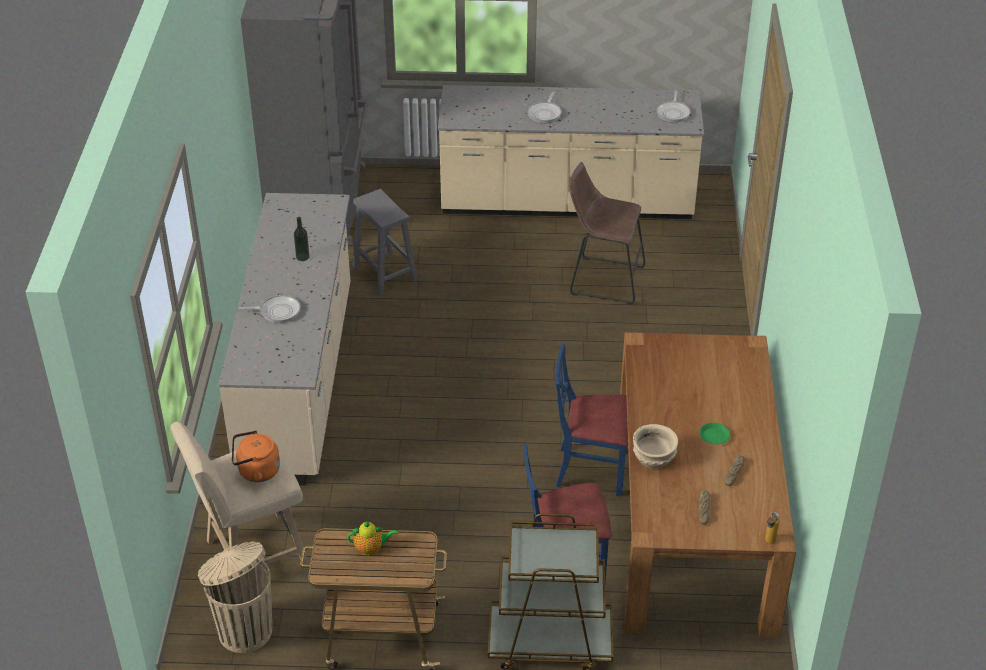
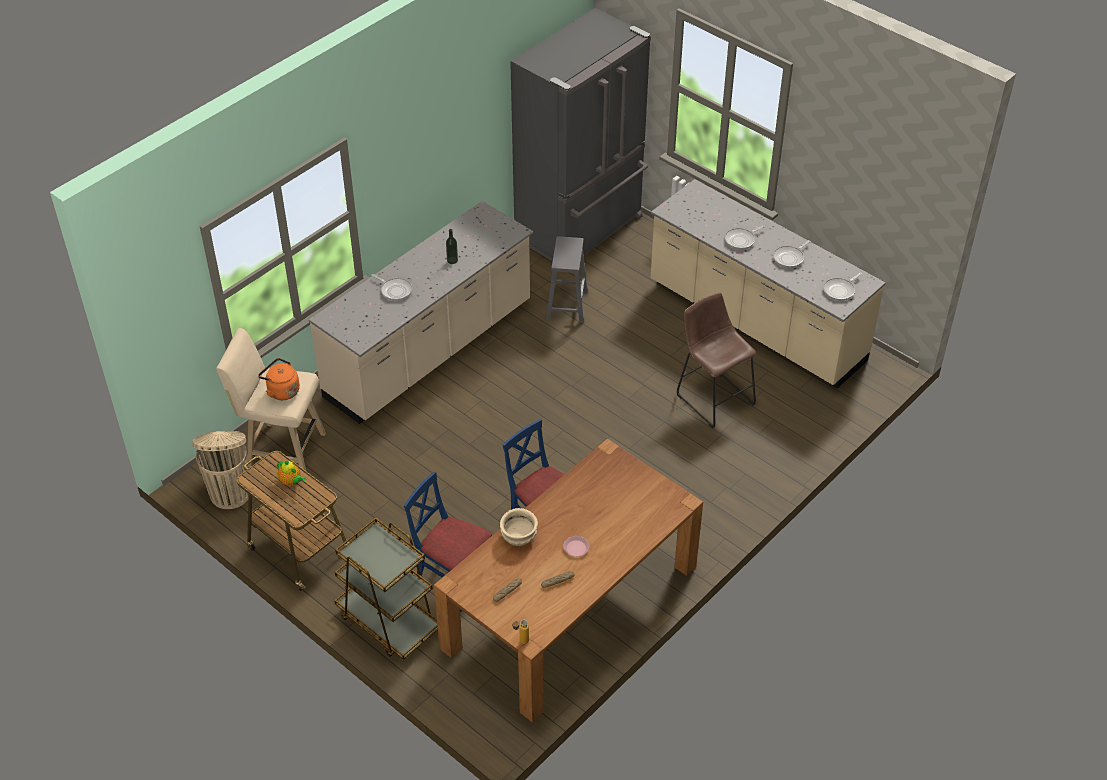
camera: 40 degrees right, 5 degrees up
(602, 108) = (789, 258): none -> frying pan
(714, 436) = (576, 548): green plate -> pink plate

